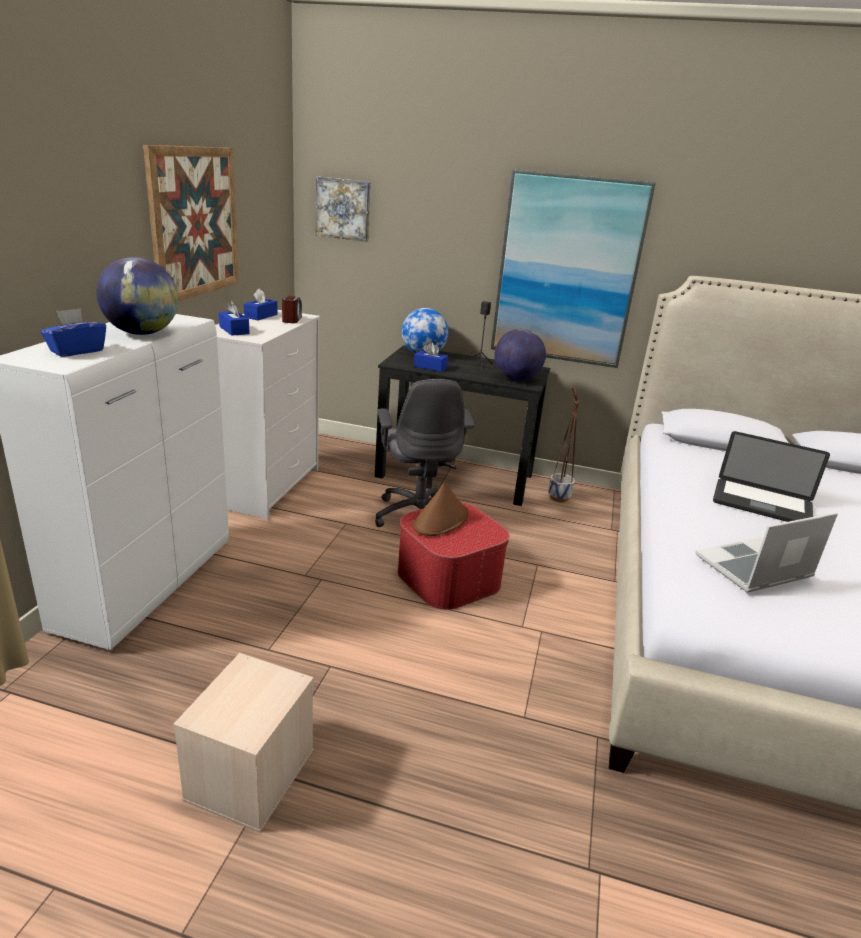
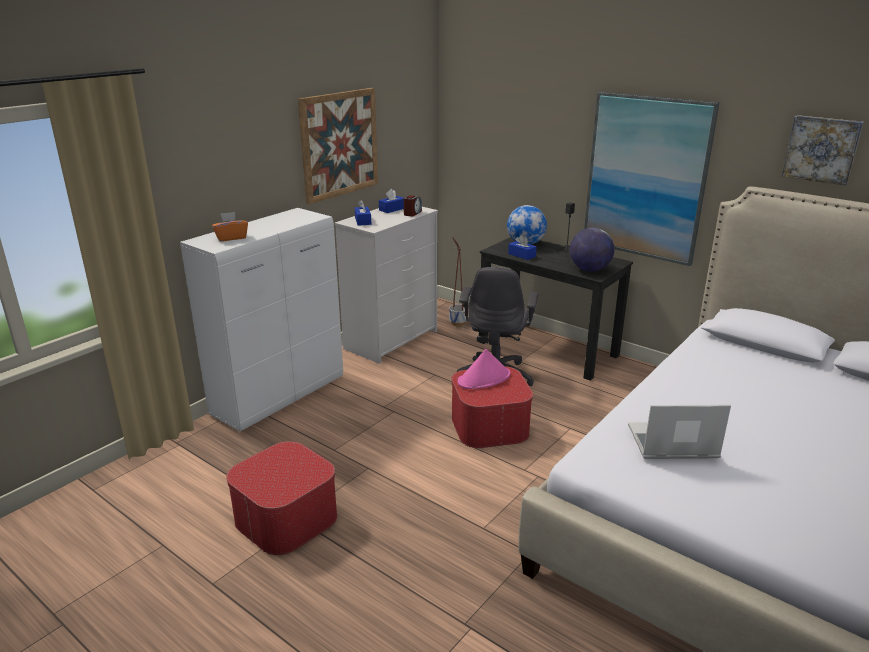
camera: 25 degrees right, 0 degrees up
(76, 351) = (231, 238): blue tissue box -> orange tissue box
(142, 333) = (278, 226): globe -> none
(251, 776) = (286, 518): beige storage box -> ottoman
(343, 209) = (473, 123): picture -> picture (821, 149)
(440, 520) = (484, 378): brown hat -> pink hat
(559, 498) = (631, 378): planter -> planter (457, 323)
(761, 504) = (742, 398): laptop -> none

